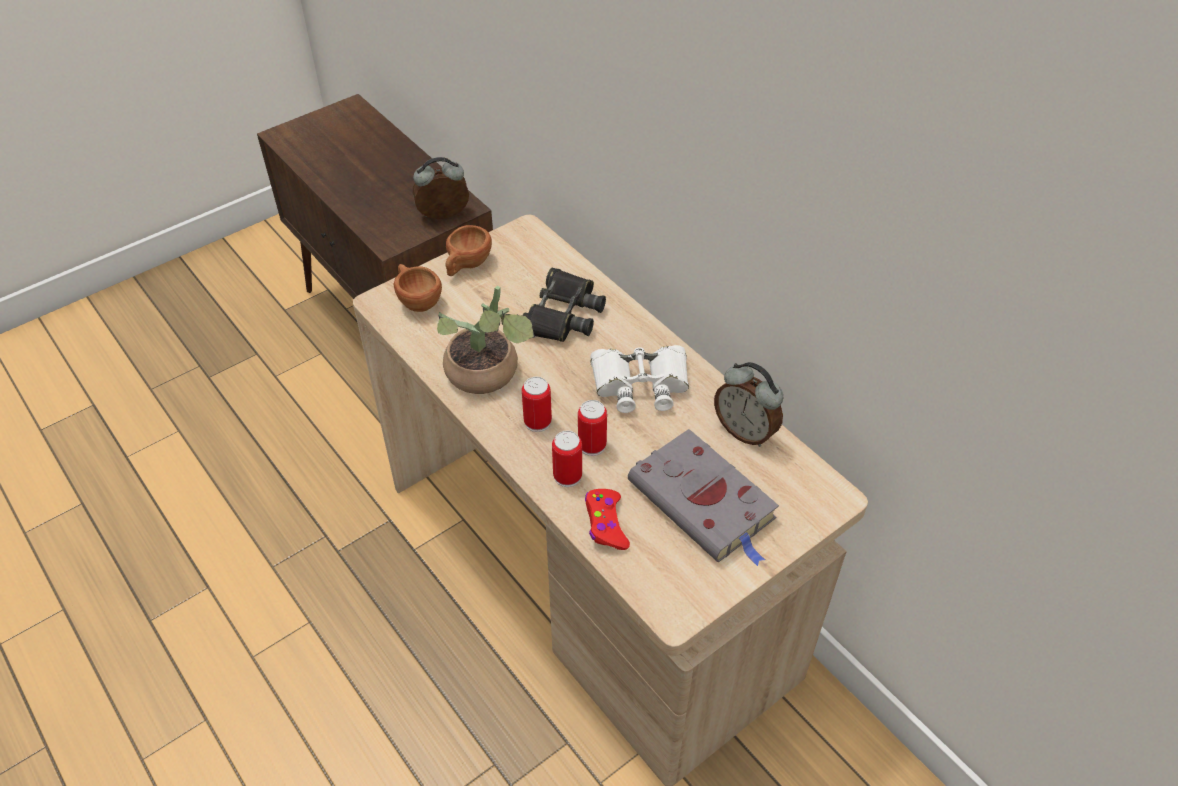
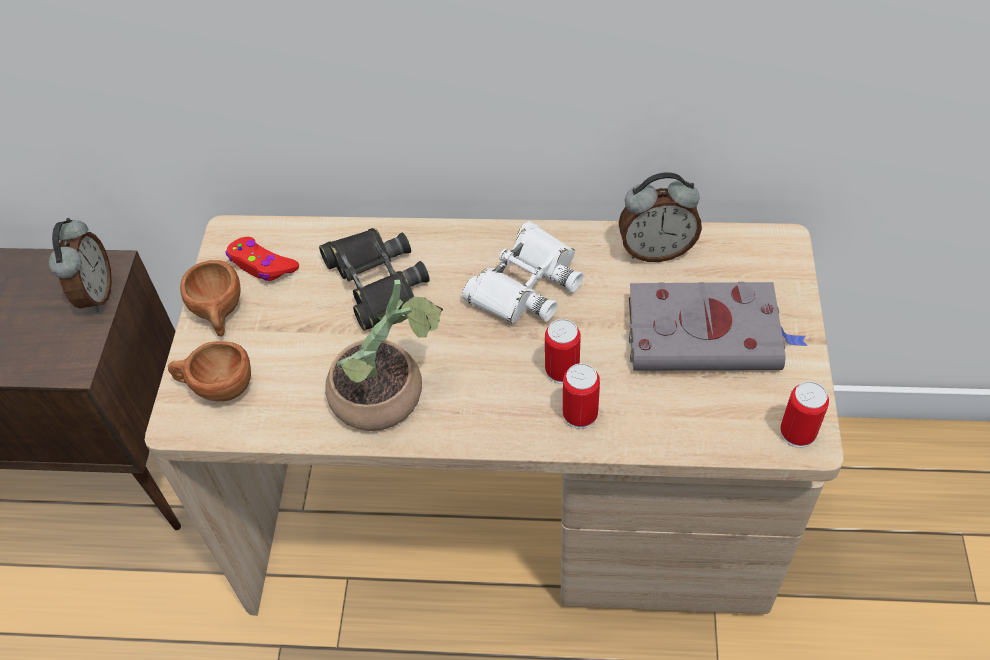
camera: 45 degrees left, 5 degrees up
(444, 216) = (95, 294): alarm clock -> alarm clock turned 150 degrees clockwise
(537, 422) = (490, 393): can -> can (797, 433)
(606, 524) = (664, 423): red game controller -> red game controller (262, 265)

